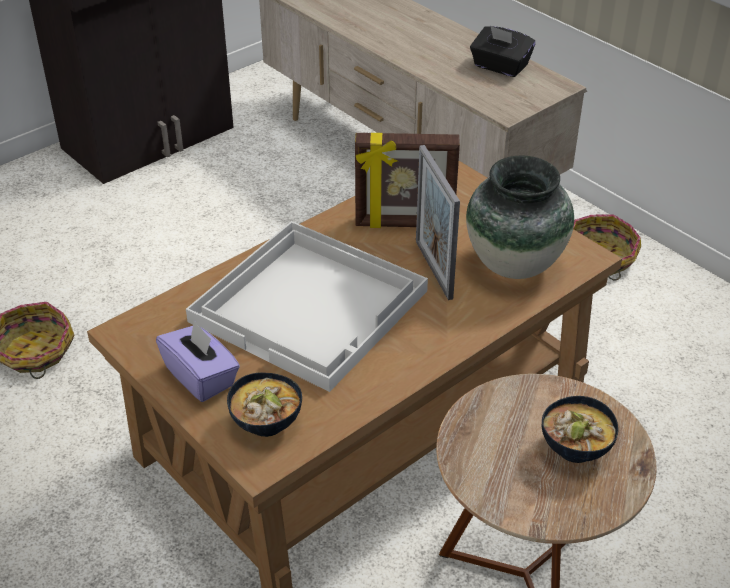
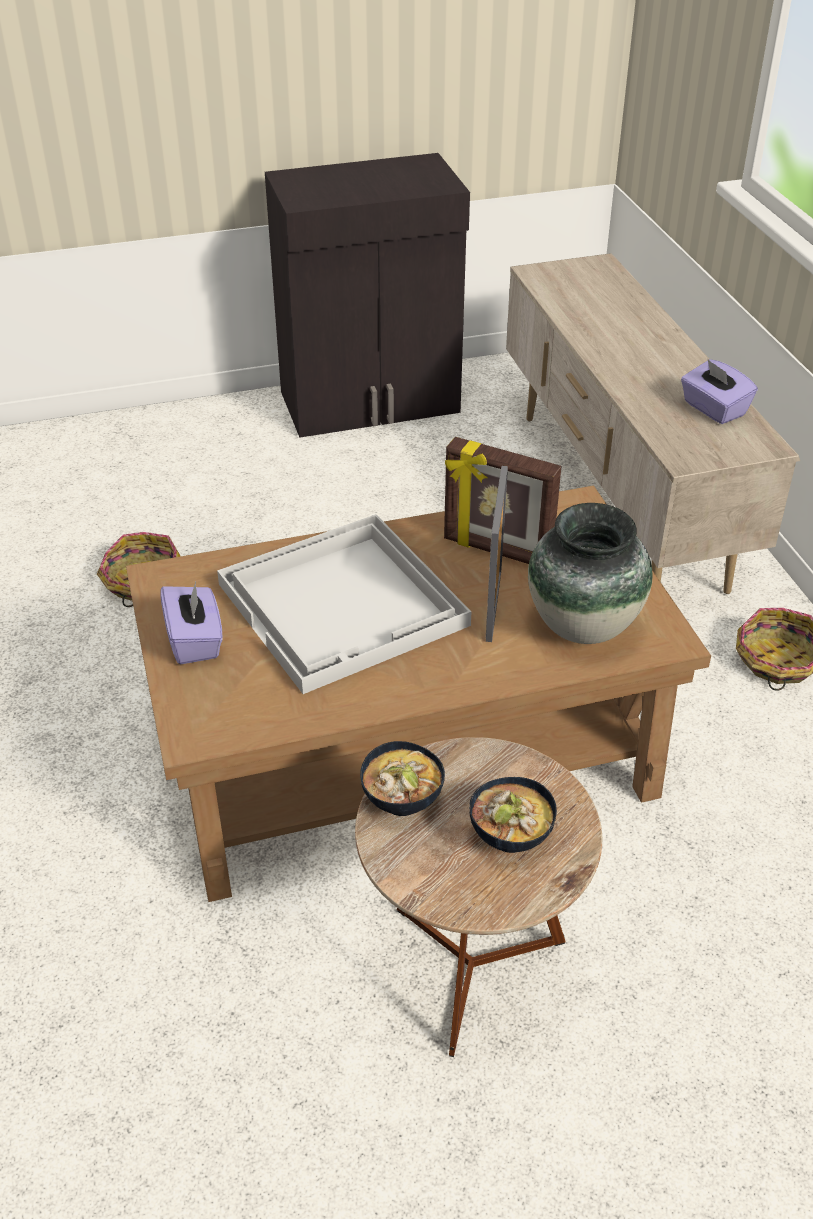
camera: 25 degrees right, 0 degrees up
(266, 424) = (223, 705): bowl -> bowl (401, 801)
(500, 67) = (713, 409): black tissue box -> purple tissue box

